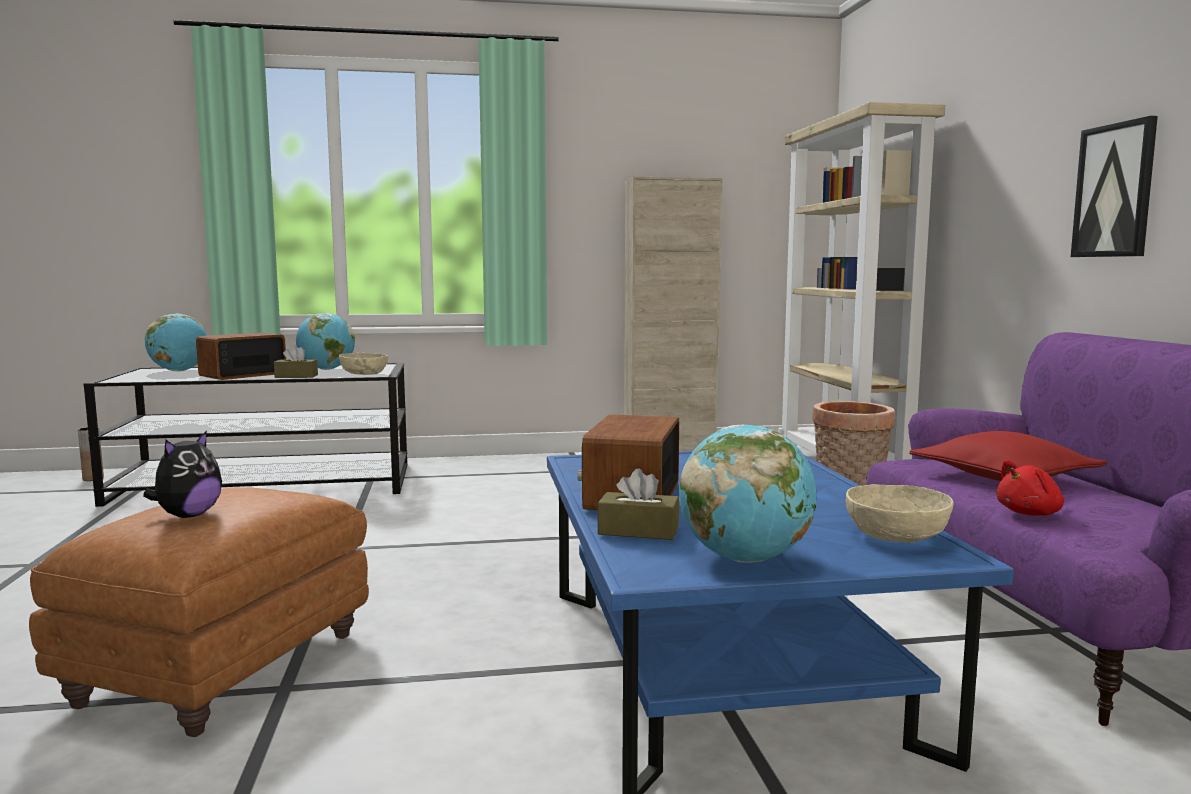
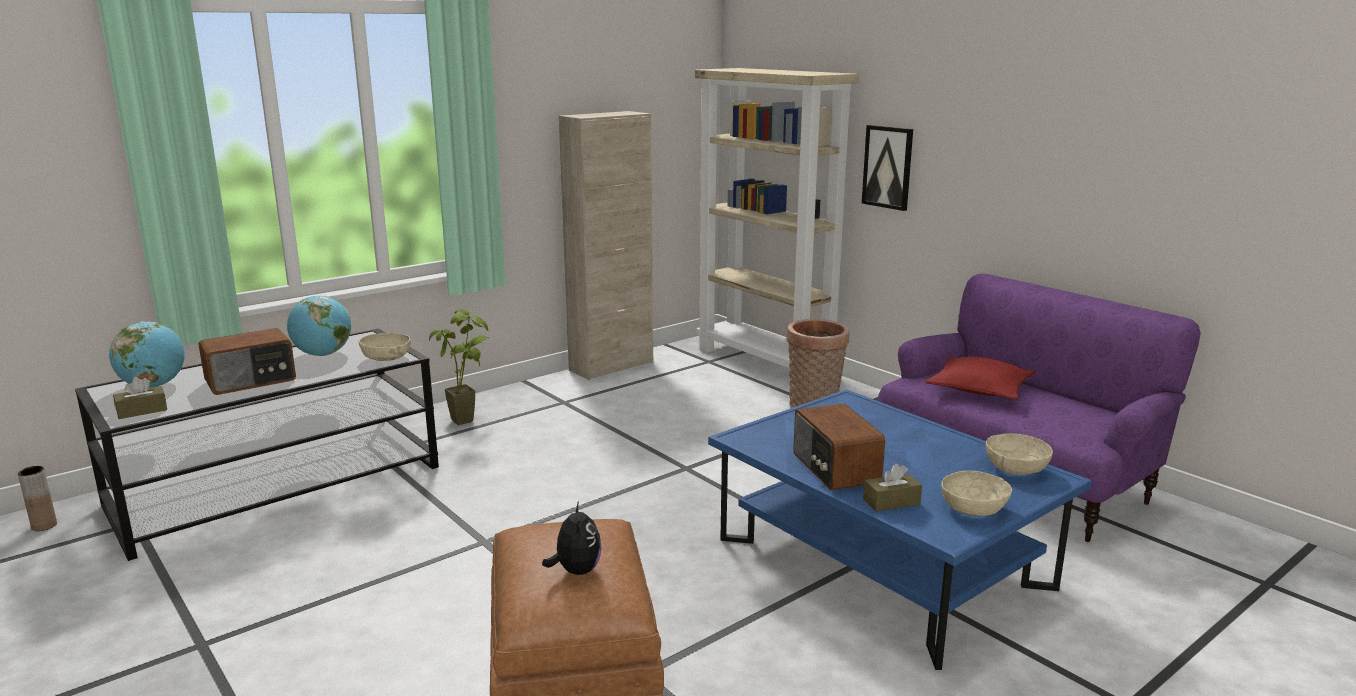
camera: 30 degrees left, 10 degrees up
(242, 375) = (251, 381): radio -> radio turned 135 degrees counterclockwise
(296, 376) = (325, 375): brown tissue box -> brown tissue box (142, 411)
(481, 469) = (471, 420): none -> potted plant
(745, 558) = (973, 509): globe -> beige bowl
(1031, 513) = (1029, 423): red plush toy -> none
(1114, 191) = (1015, 179): picture -> picture (888, 167)

